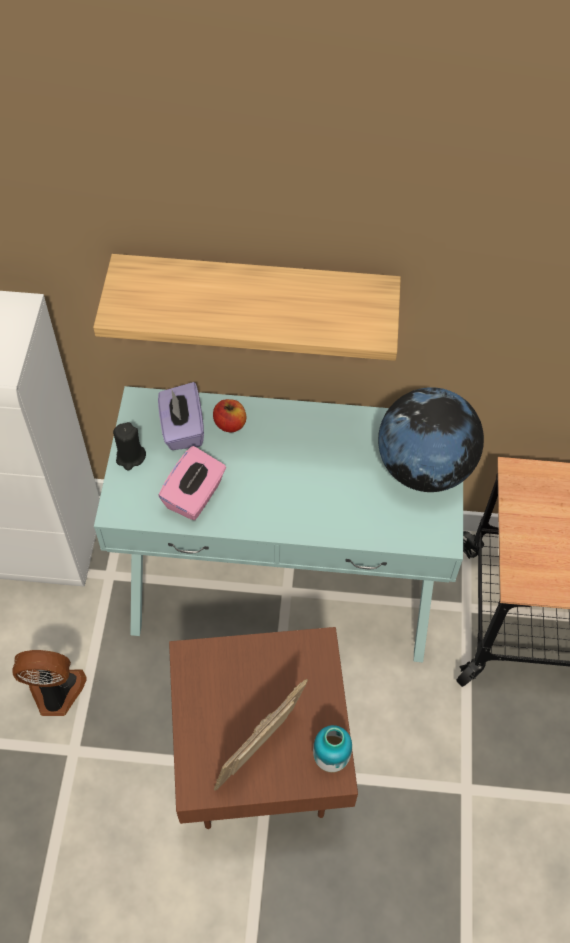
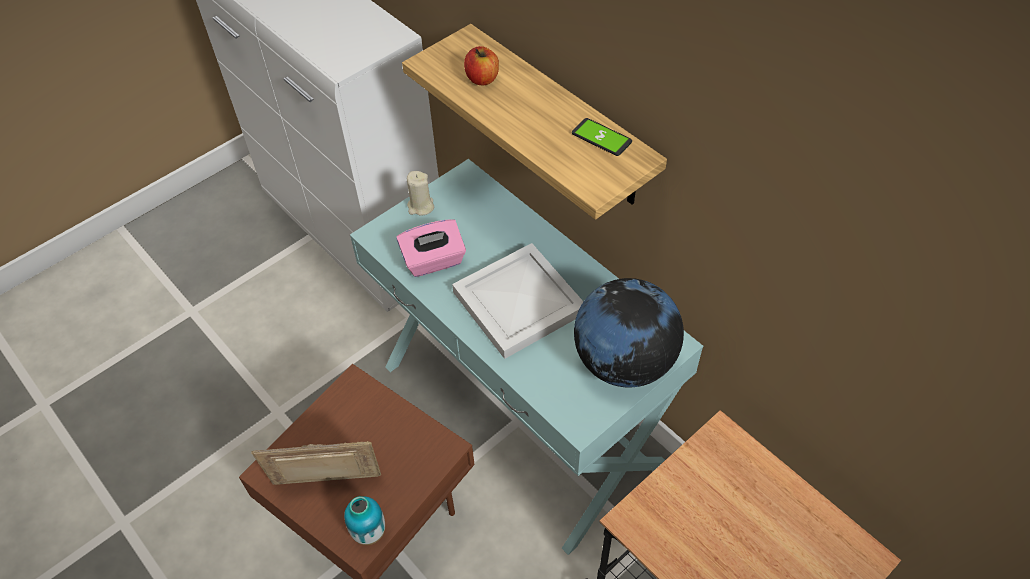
camera: 45 degrees right, 5 degrees down
(55, 693) = (304, 367): fan -> none
(130, 457) = (420, 206): black candle -> beige candle
(182, 429) = (475, 211): purple tissue box -> none
(230, 424) = (511, 230): apple -> apple (482, 79)
(299, 478) = (519, 301): none -> white tray
(336, 290) = (601, 138): none -> phone

